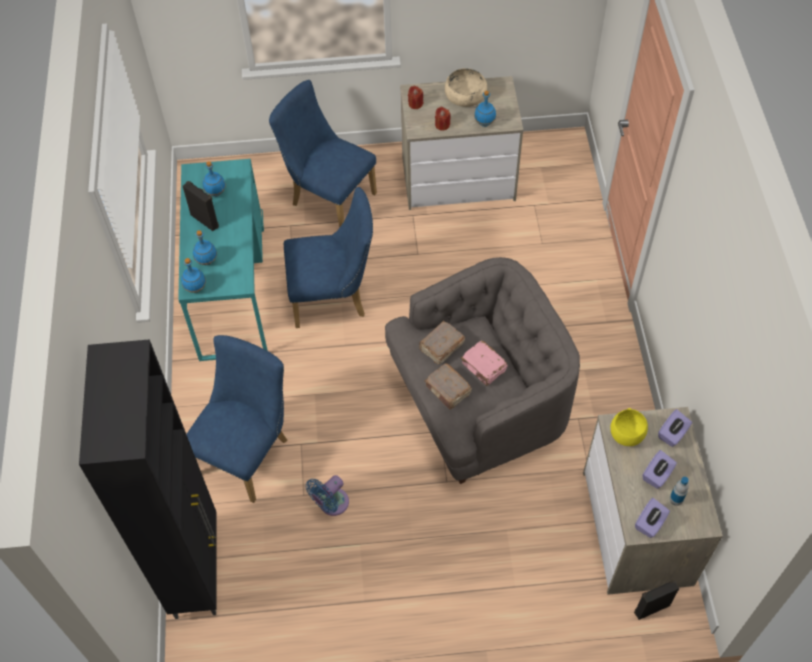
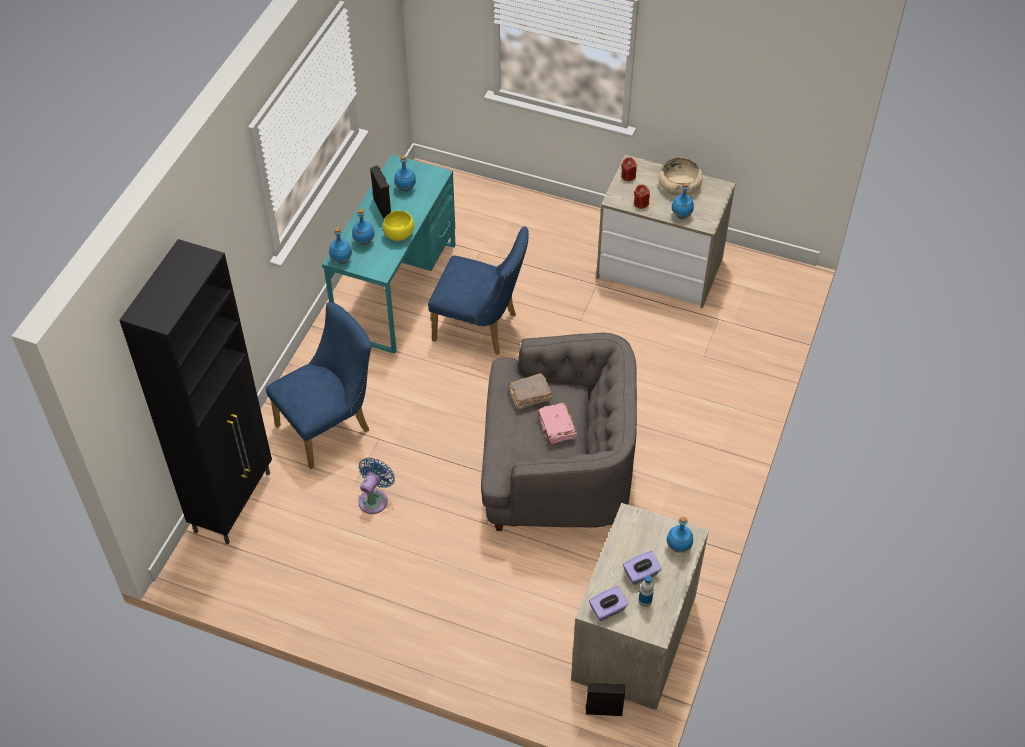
camera: 25 degrees right, 5 degrees down
(328, 197) = (529, 240): blue chair -> none
(331, 504) = (374, 499): blue fan -> blue fan turned 135 degrees clockwise
(448, 391) = (512, 434): brown book -> none
(626, 436) = (635, 530): yellow bowl -> yellow bowl (398, 235)
(672, 434) = (678, 547): purple tissue box -> blue bottle

